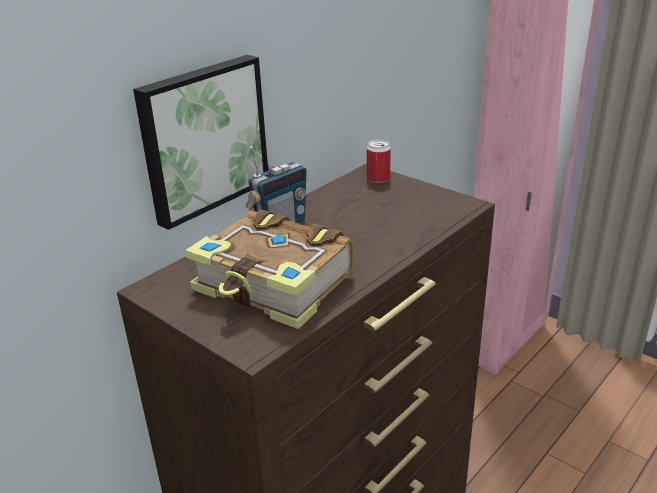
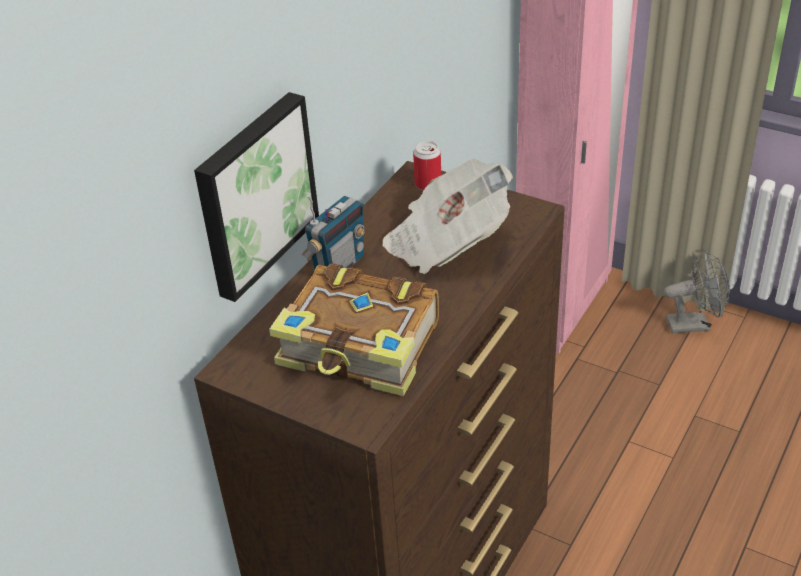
camera: 10 degrees left, 10 degrees up
(381, 218) = (447, 242): none -> newspaper
(615, 367) = (694, 324): none -> grey fan

